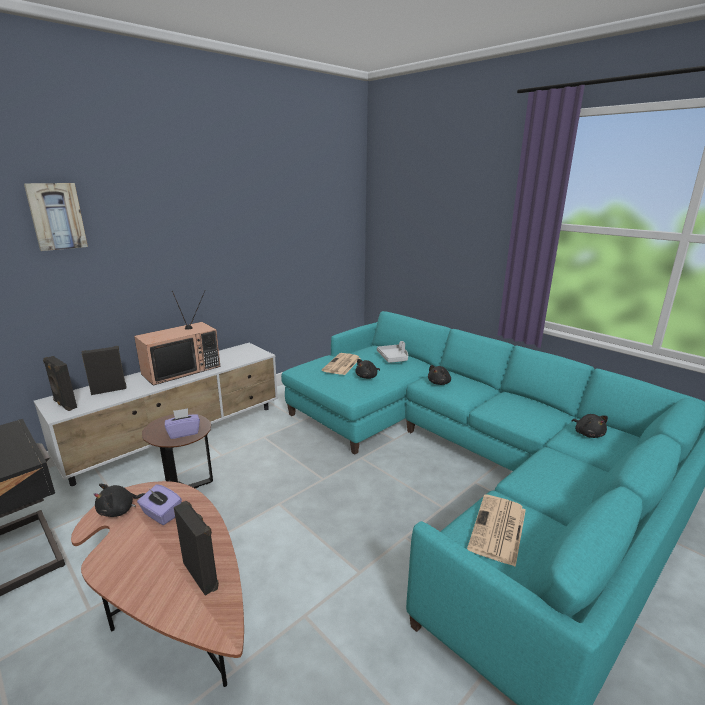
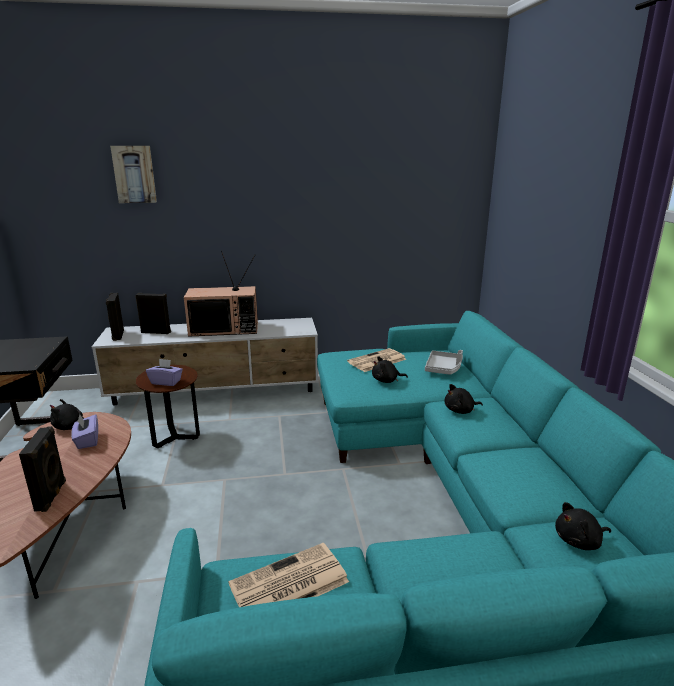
camera: 35 degrees right, 0 degrees up
(588, 434) = (579, 541): black plush toy -> black plush toy turned 60 degrees clockwise

